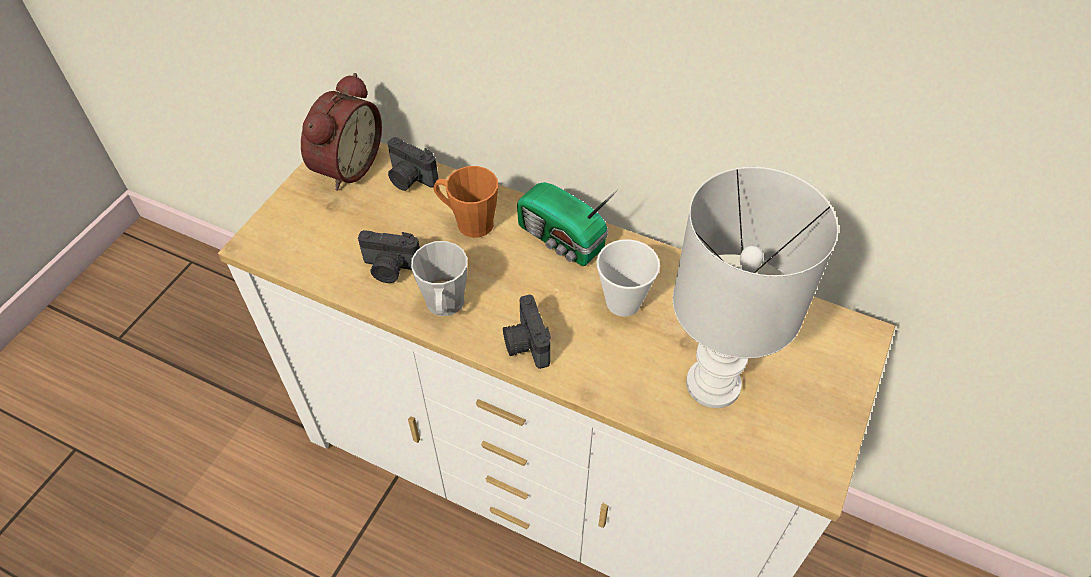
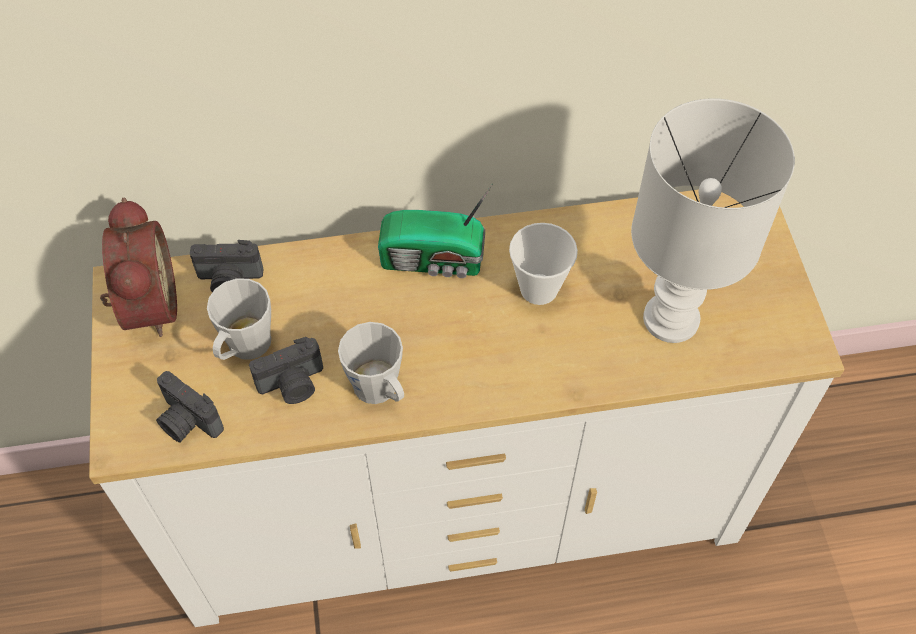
camera: 35 degrees left, 5 degrees up
(381, 227) = (245, 348): none -> grey mug
(468, 222) = (329, 293): orange mug -> none
(525, 344) = (485, 381): camera -> camera (187, 422)

